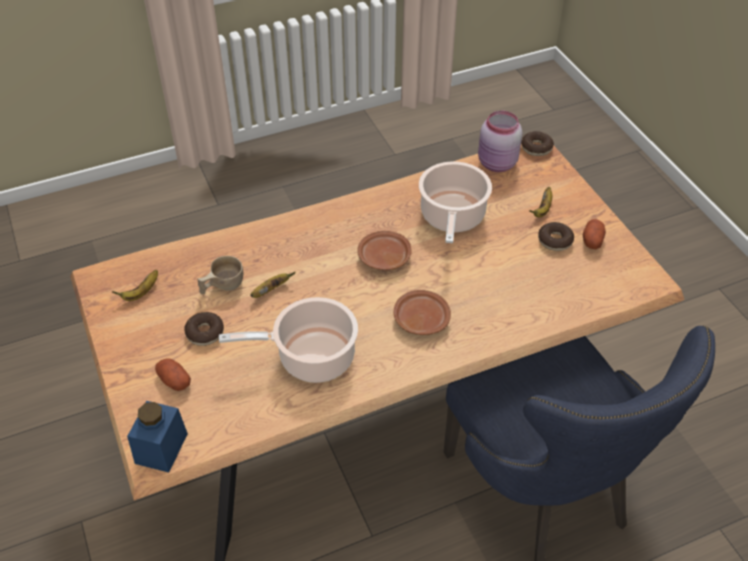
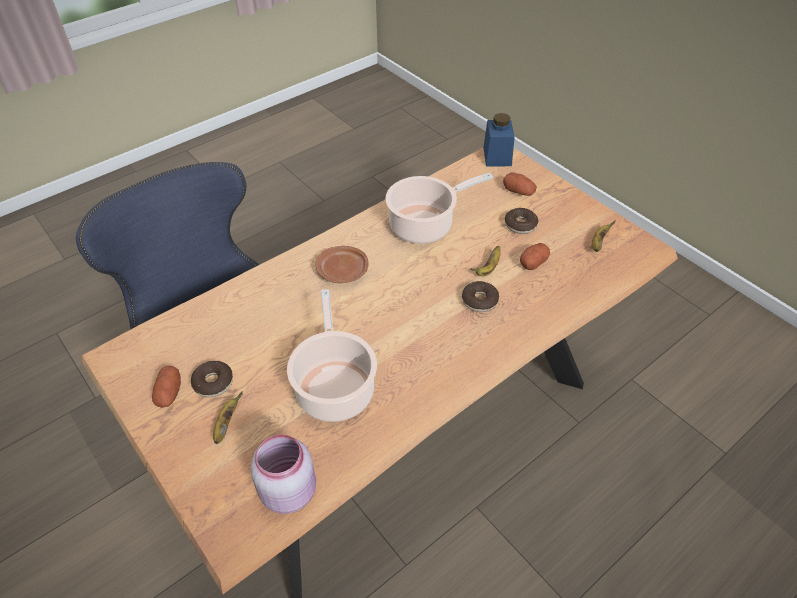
camera: 165 degrees right, 0 degrees up
(222, 286) = (533, 262): beige cup -> potato
(383, 258) = (396, 321): brown plate -> none
(536, 148) = (232, 540): donut -> donut (479, 301)

